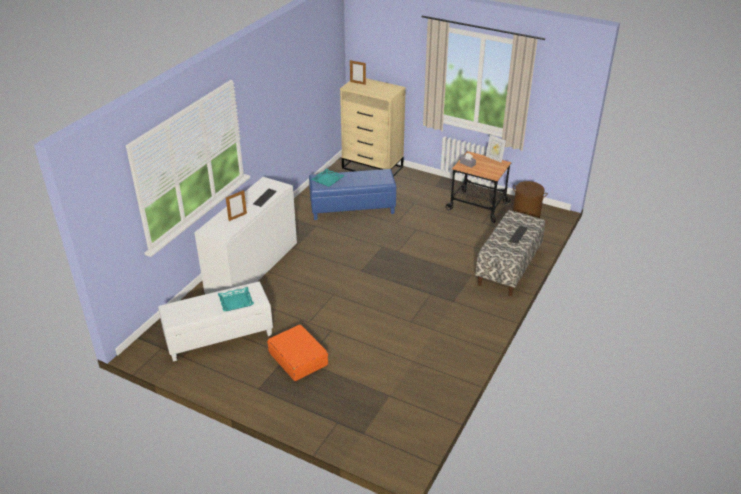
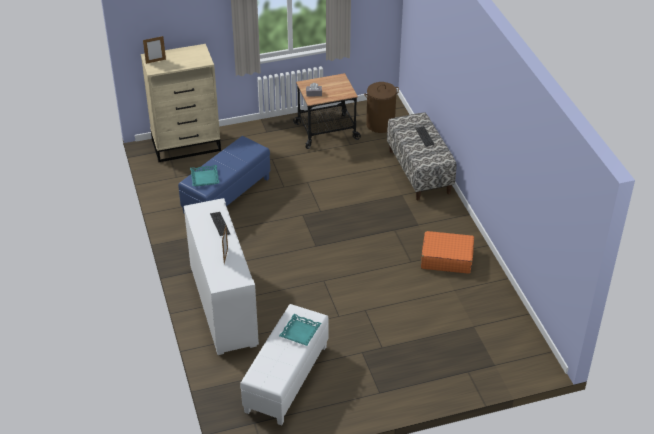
camera: 45 degrees left, 5 degrees up
(298, 358) = (373, 349): orange suitcase -> orange suitcase (446, 258)
(494, 158) = (327, 77): picture frame -> none

